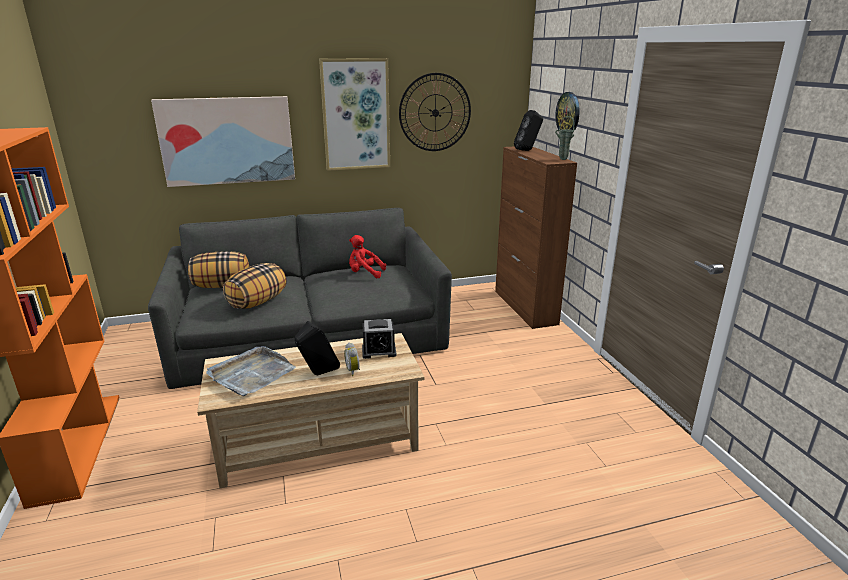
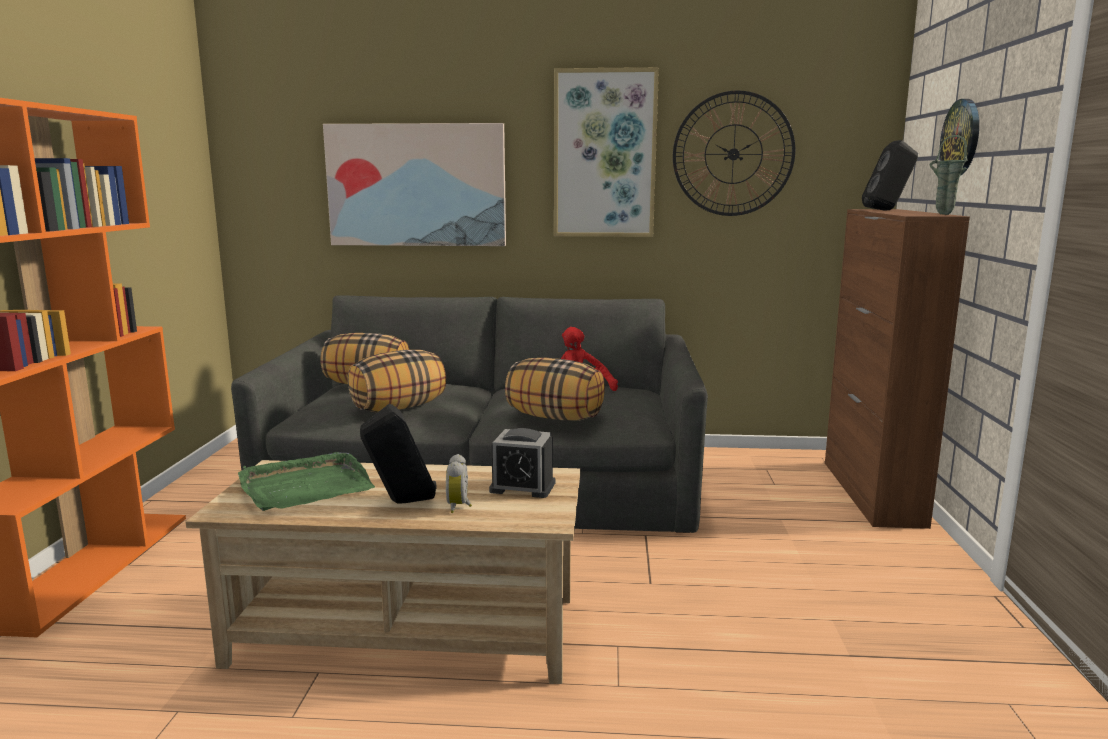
camera: 20 degrees right, 10 degrees down
(251, 374) = (304, 487): grey tray -> green tray
(360, 295) = (555, 417): none -> pillow

